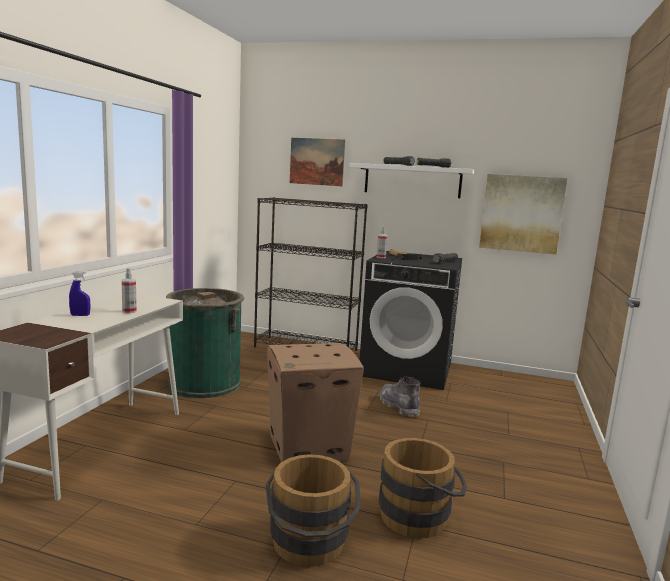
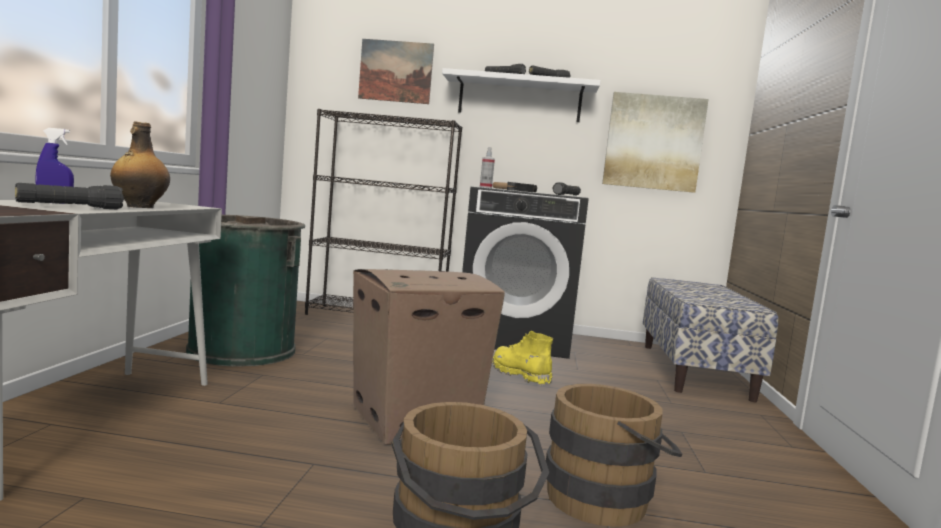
camera: 10 degrees left, 5 degrees down
(88, 322) = (71, 207): none -> black flashlight
(129, 311) = (139, 207): spray bottle -> bottle
(399, 406) = (520, 375): grey boot -> yellow boot
(544, 402) = (694, 371): none -> bench

